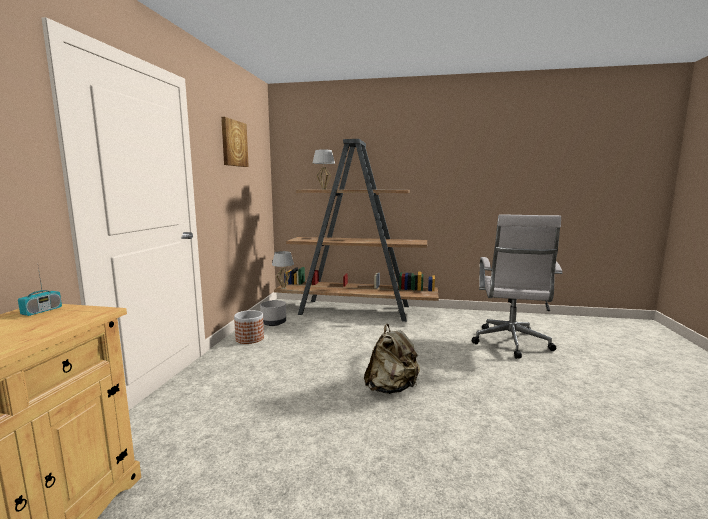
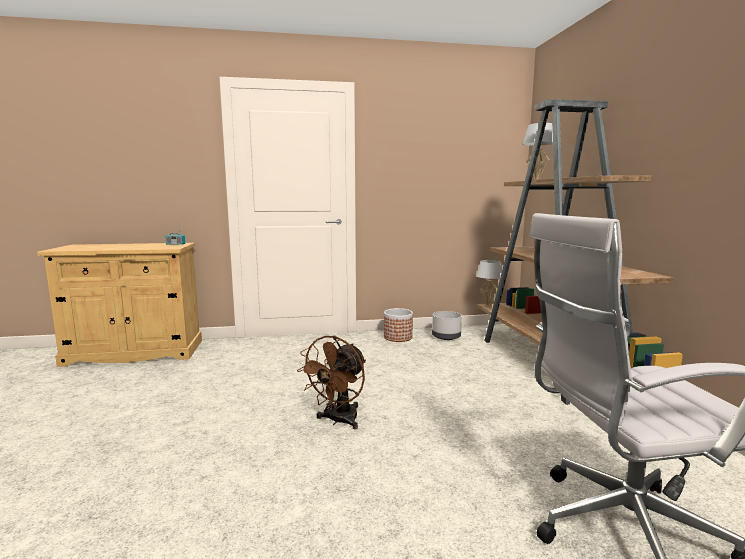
camera: 70 degrees right, 0 degrees up
(233, 143) = (434, 133): picture -> none
(391, 388) = (338, 421): beige backpack -> brown fan

